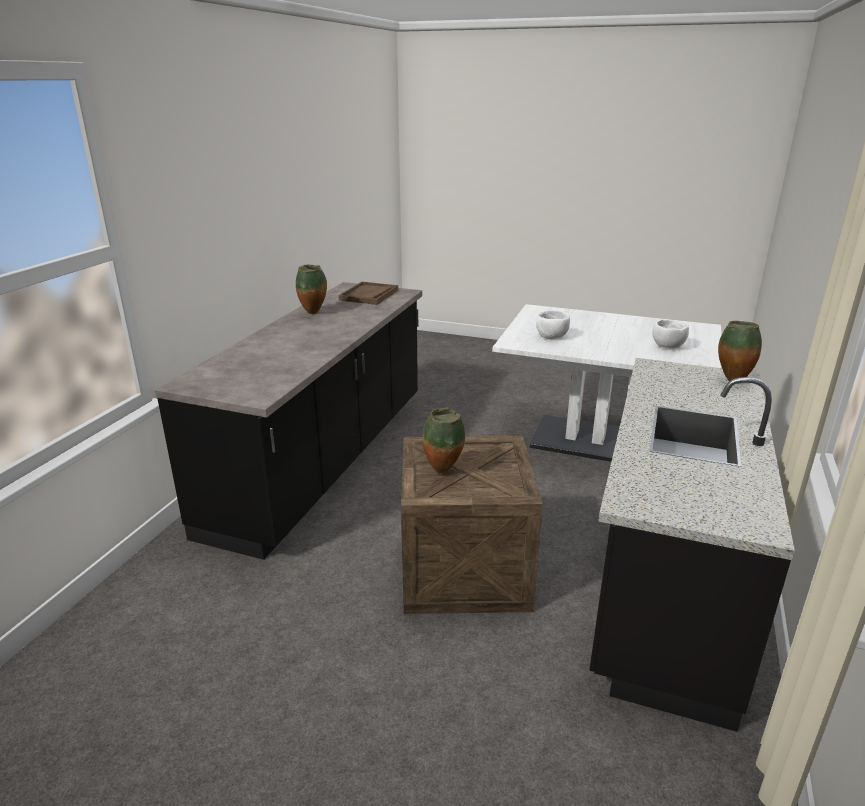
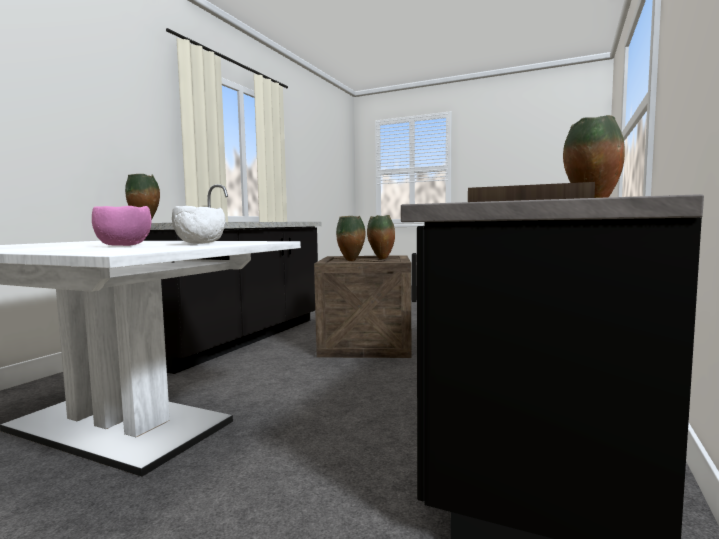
camera: 175 degrees left, 20 degrees down
(482, 456) = (351, 261): none -> vase
(584, 329) = (125, 245): none -> pink bowl
(668, 347) = (75, 243): white bowl -> none

